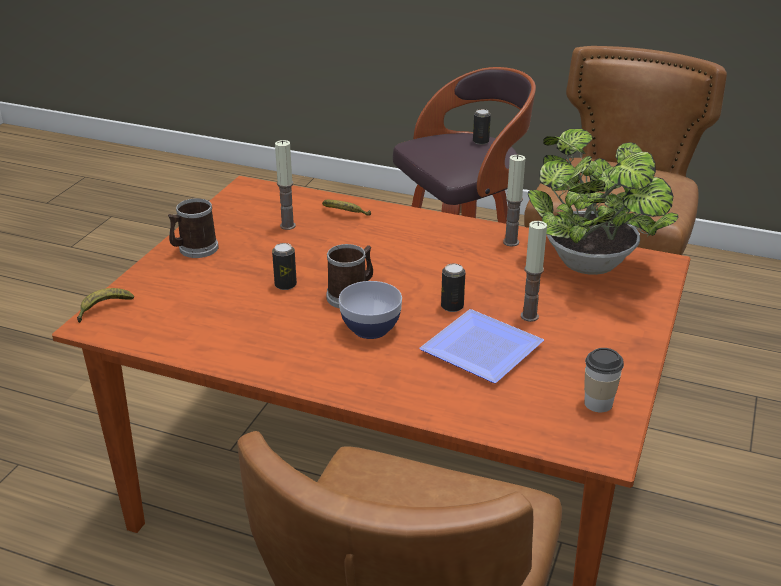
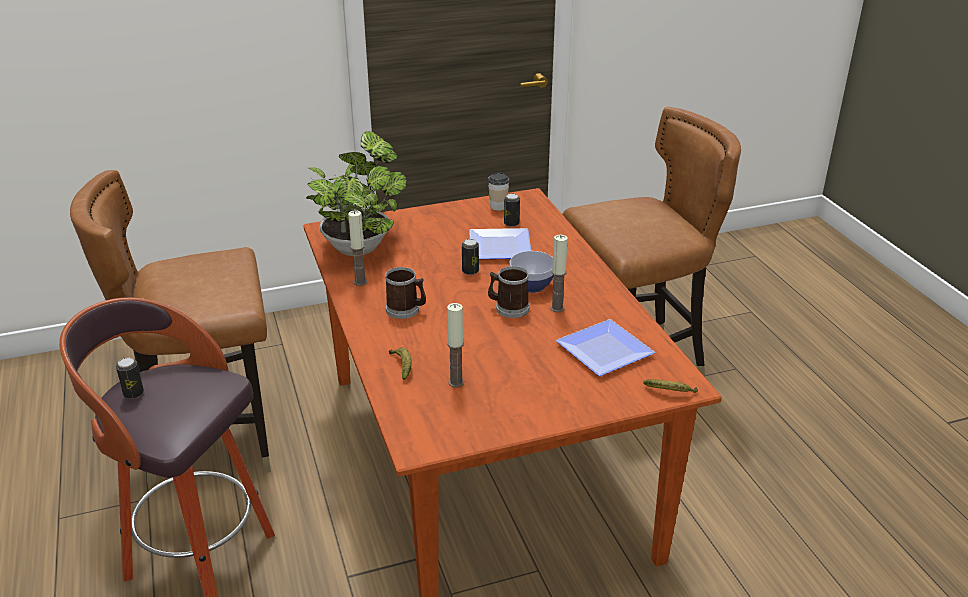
camera: 130 degrees left, 0 degrees up
(194, 249) = (549, 405): mug -> mug (406, 310)
(203, 311) = (608, 351): none -> plate
(285, 285) = (533, 337): can -> can (511, 223)
(529, 316) = (446, 246): candle -> candle (557, 308)

